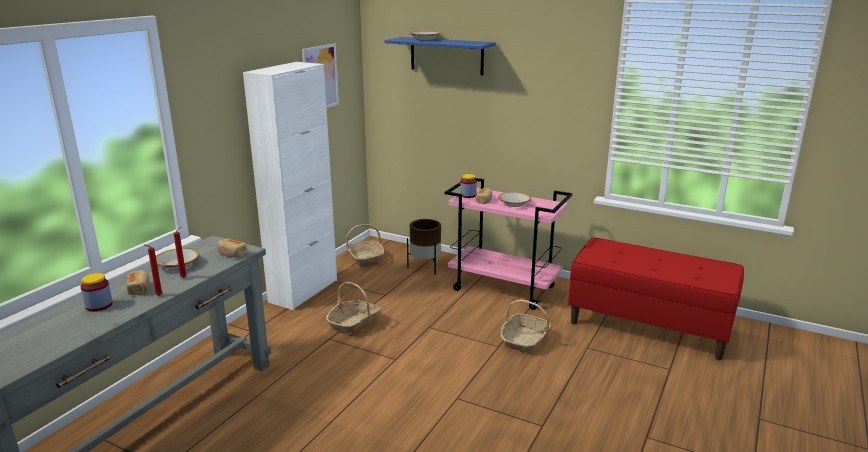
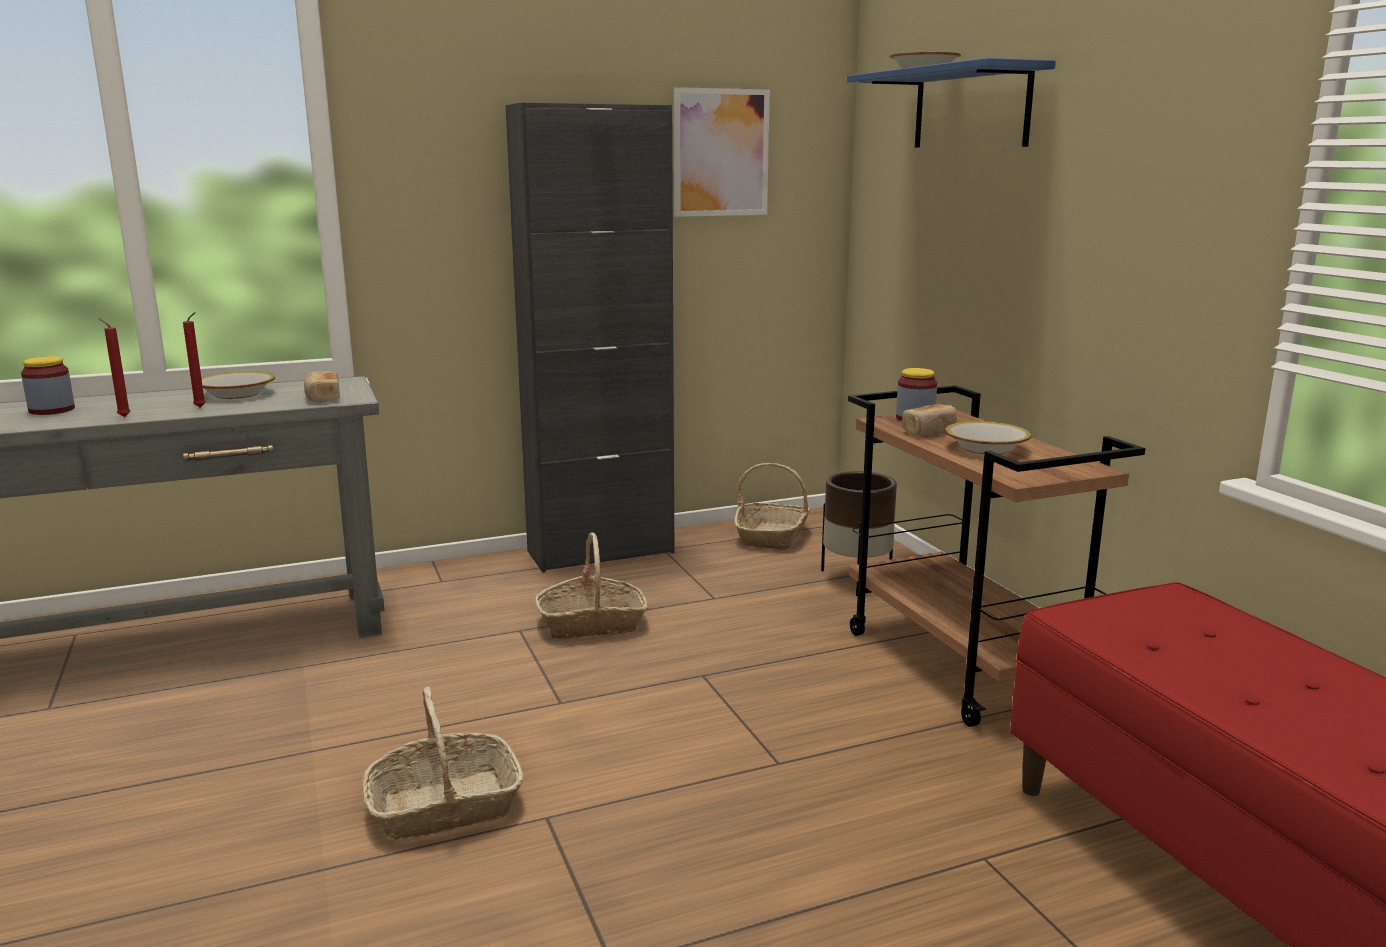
camera: 40 degrees right, 5 degrees down
(139, 289) = (130, 406): bread -> none
(303, 291) = (600, 552): white cabinet -> black cabinet
(505, 288) = (964, 665): pink cart -> brown cart
(525, 340) = (853, 777): basket -> basket (444, 806)

